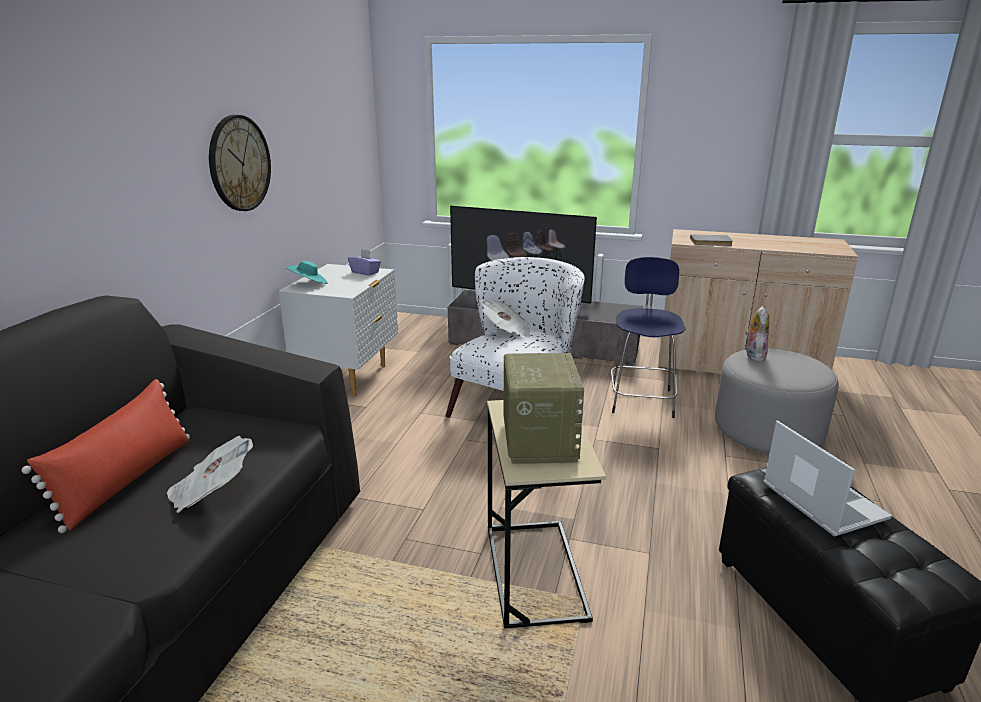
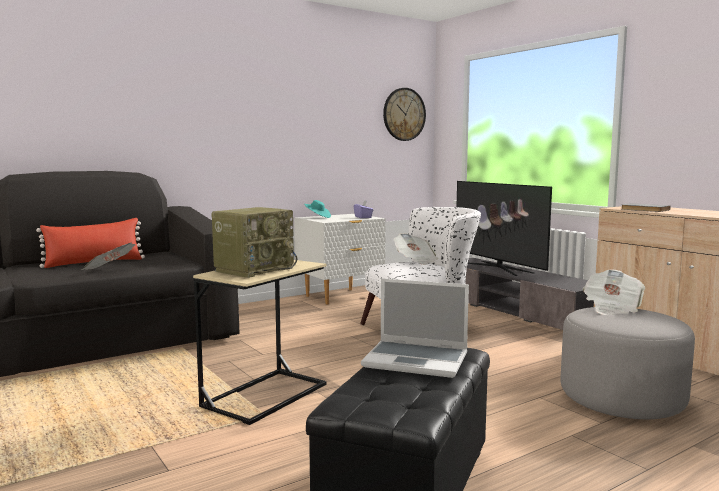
camera: 40 degrees right, 15 degrees down
(239, 163) = (273, 126): wall clock -> wall clock (404, 114)
(641, 400) = (533, 352): blue stool -> none
(753, 355) = (611, 308): plush toy -> newspaper
(820, 501) = (417, 360): laptop -> laptop turned 90 degrees clockwise

